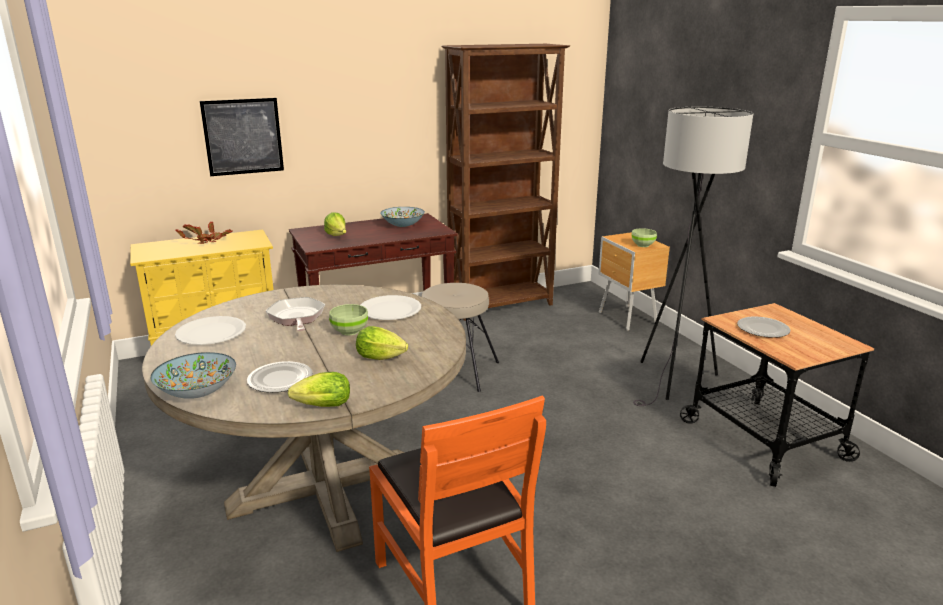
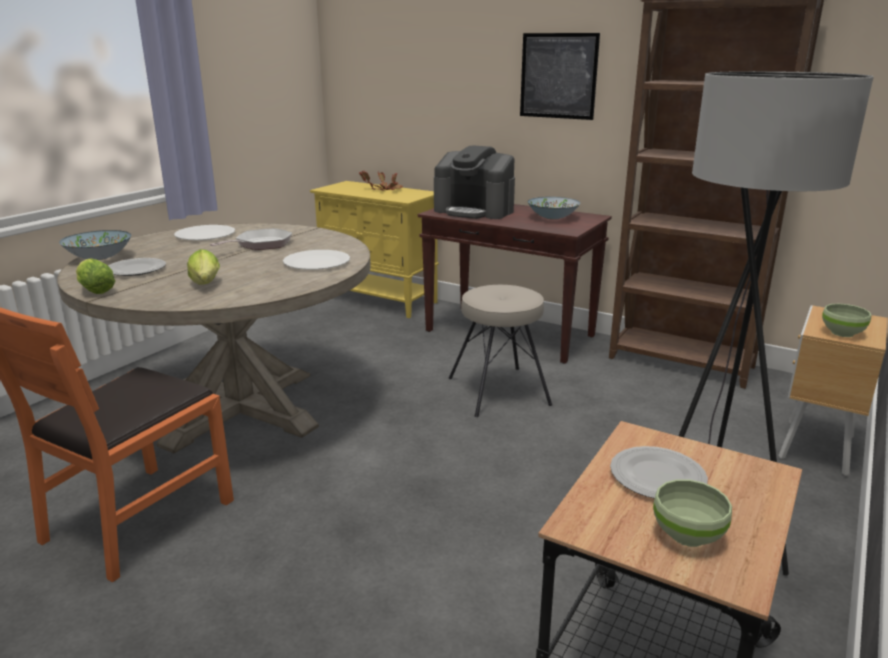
camera: 55 degrees right, 0 degrees up
(243, 136) = (437, 96): picture -> picture (558, 76)
(337, 236) = (474, 211): lettuce -> coffee machine
(349, 331) = (251, 263): green bowl -> green bowl (687, 535)

